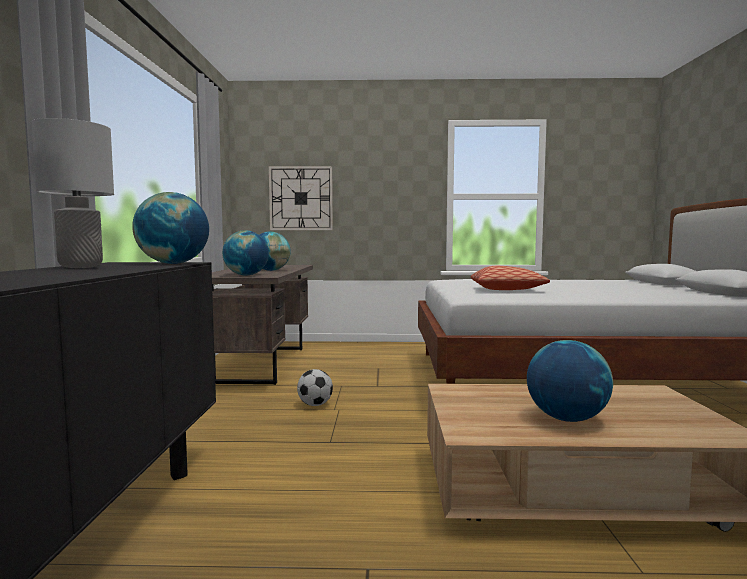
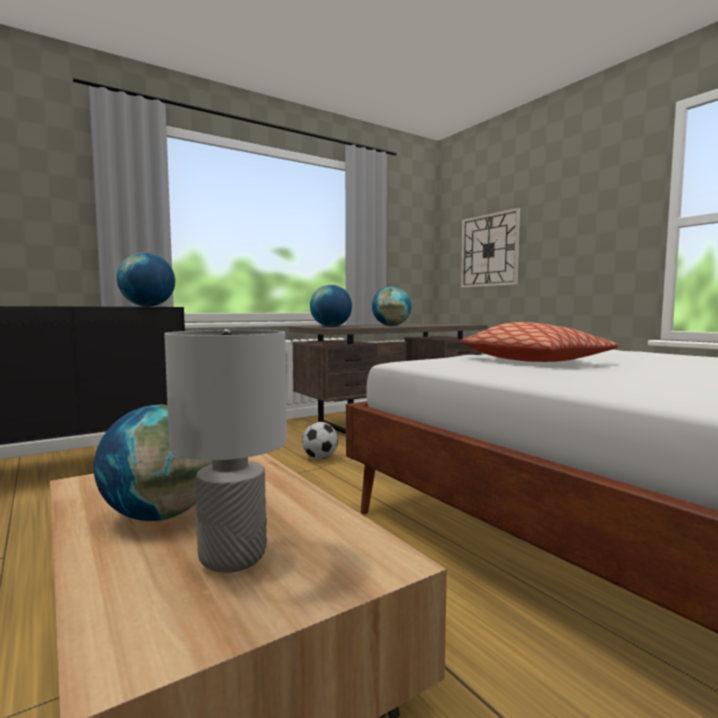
camera: 55 degrees right, 0 degrees up
(81, 267) = (83, 306): grey table lamp -> grey table lamp (234, 561)

